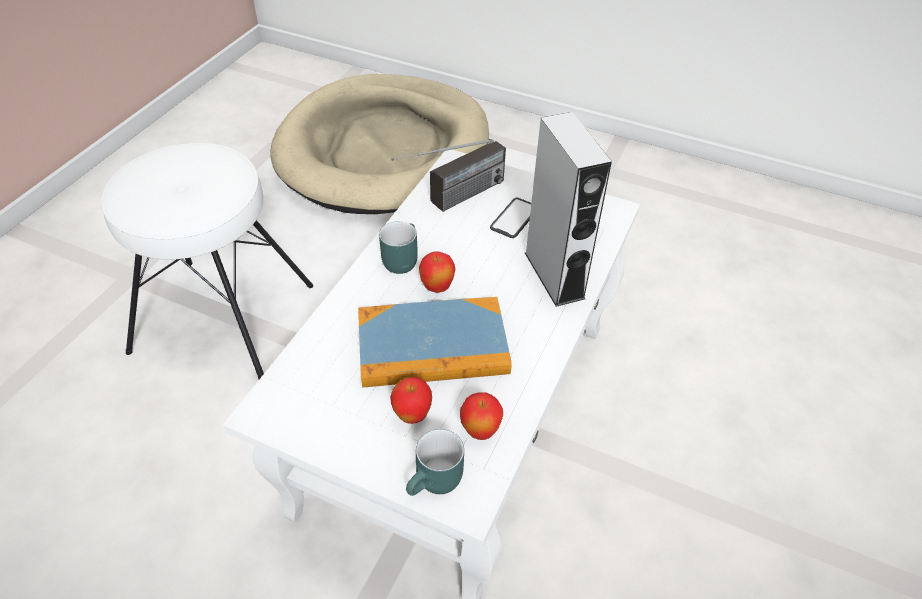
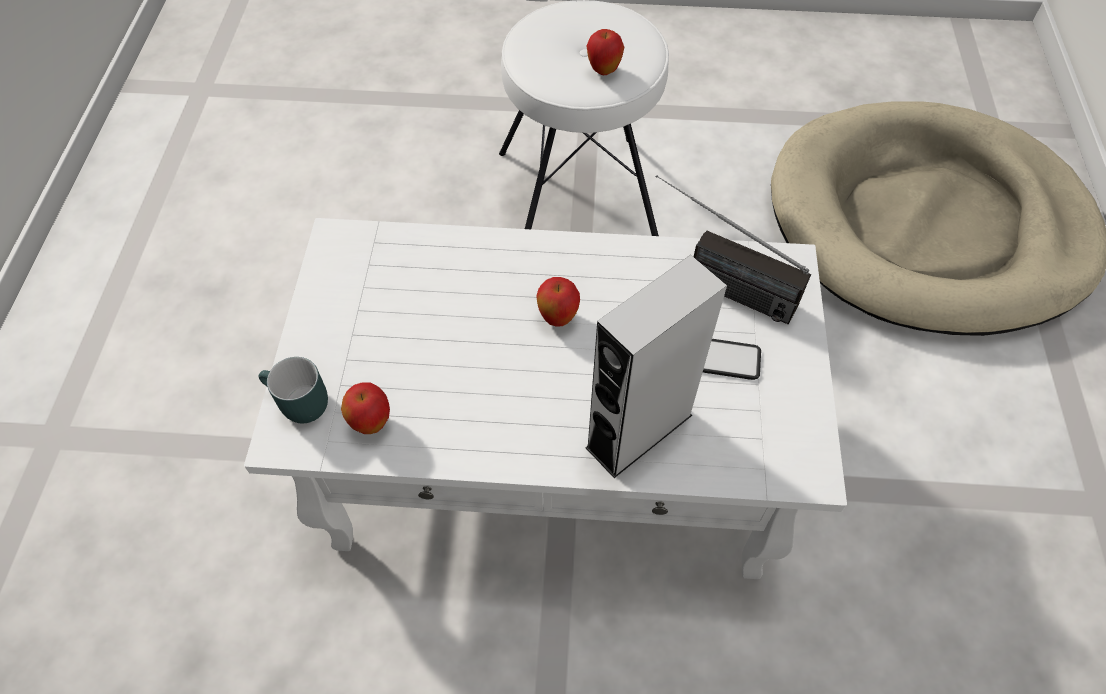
camera: 70 degrees right, 10 degrees up
(400, 258) = (587, 268): turquoise mug -> none
(412, 415) = (371, 356): apple -> apple (603, 70)
(432, 347) = (468, 343): book -> none

